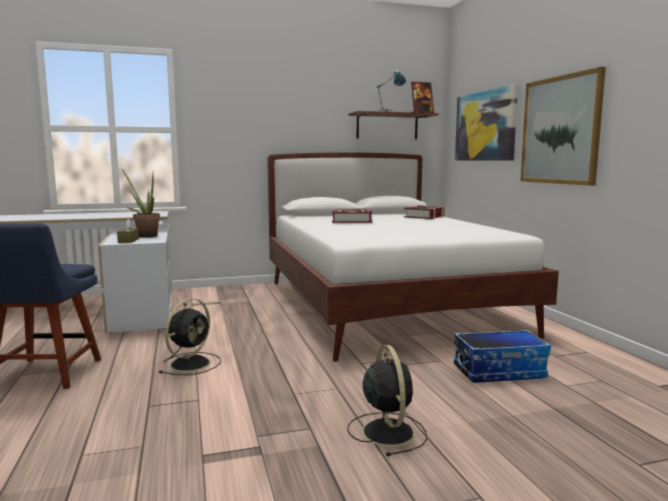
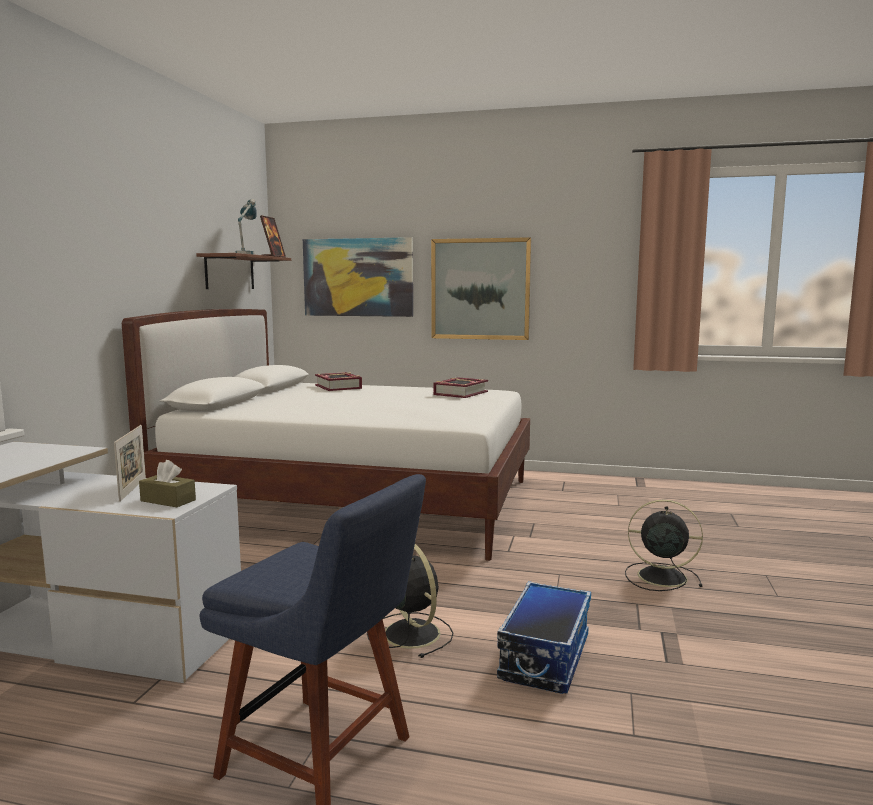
camera: 60 degrees left, 0 degrees up
(144, 236) = (133, 489): potted plant -> picture frame
(352, 221) = (321, 404): book -> book (460, 393)
(499, 371) = (576, 513): storage box -> storage box (544, 657)

